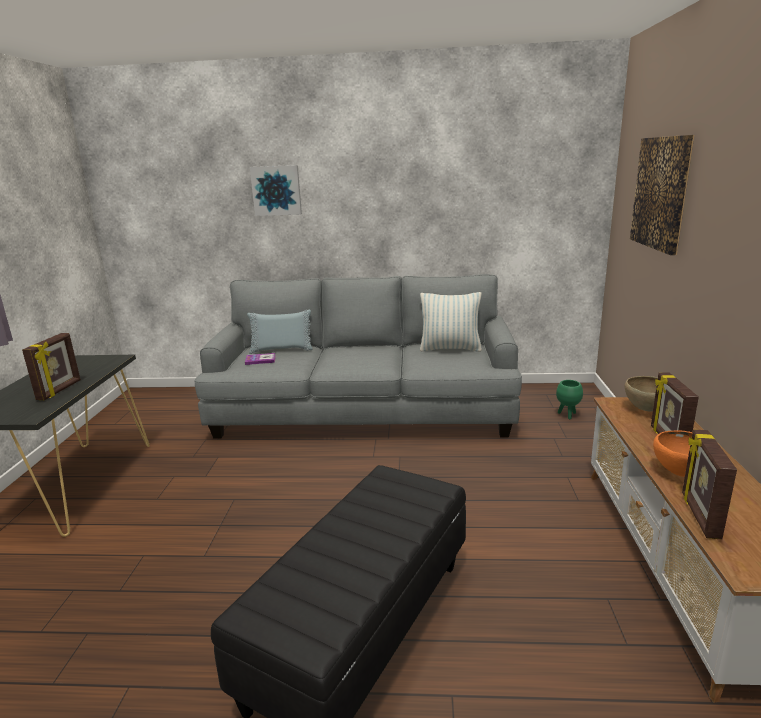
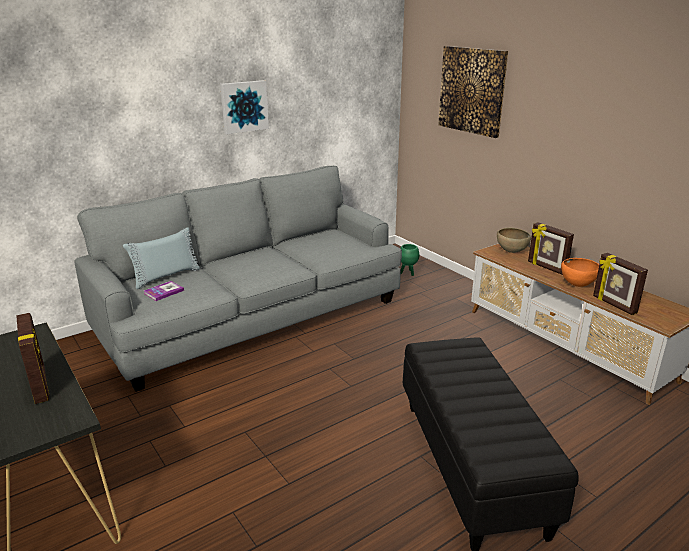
camera: 40 degrees left, 5 degrees up
(276, 190) = (112, 99): picture -> picture (244, 106)
(450, 348) = (321, 238): pillow -> none

